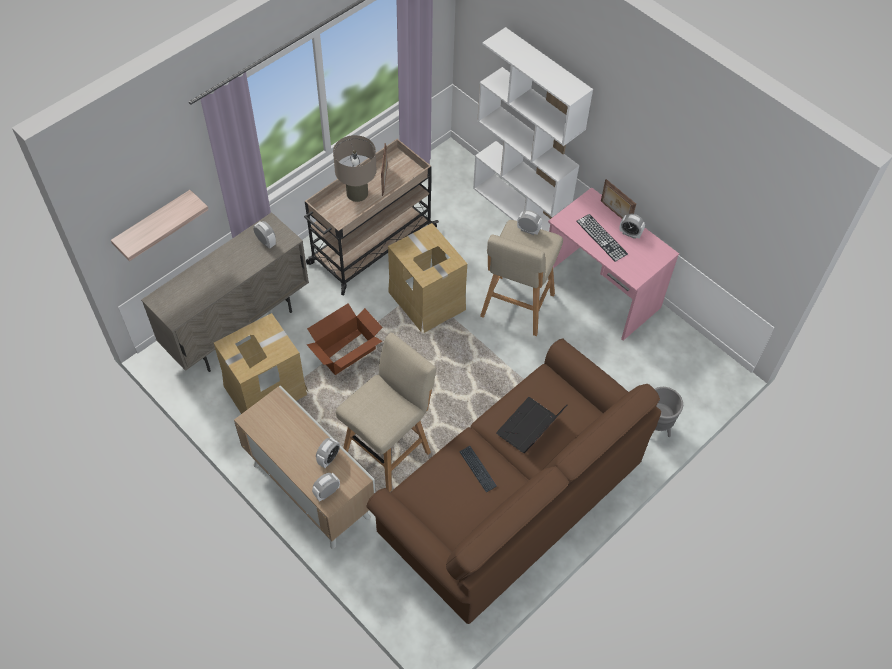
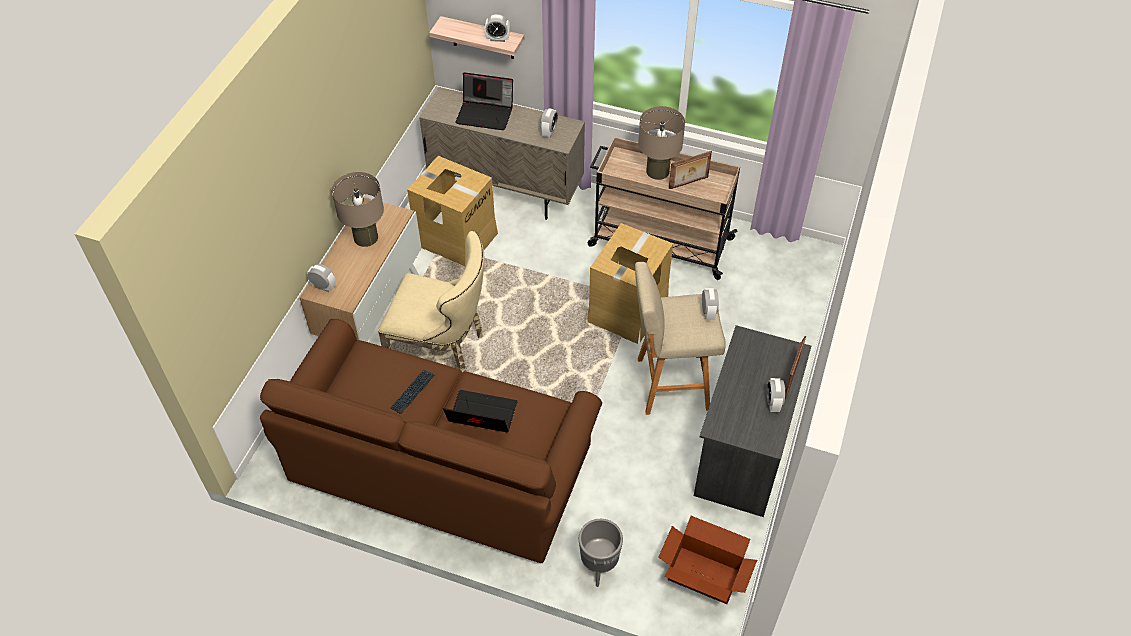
camera: 65 degrees right, 5 degrees down
(207, 278) = (486, 114): none -> laptop
(287, 436) = (365, 237): none -> beige table lamp
(328, 458) = (358, 274): alarm clock -> alarm clock (498, 39)
(347, 352) = (529, 275): cardboard box -> cardboard box (704, 576)
(389, 450) = (443, 350): beige stool -> beige chair
(520, 210) = (796, 339): white bookcase -> none
(600, 292) = (742, 450): pink desk -> grey desk
(601, 237) = (748, 379): keyboard -> none

